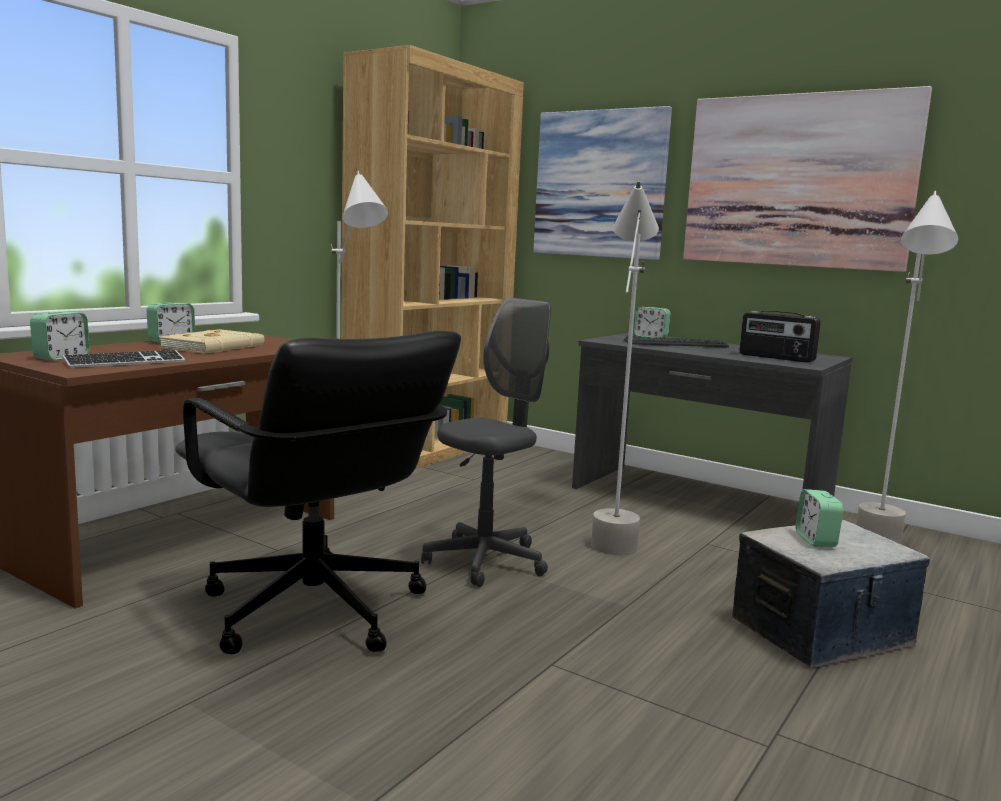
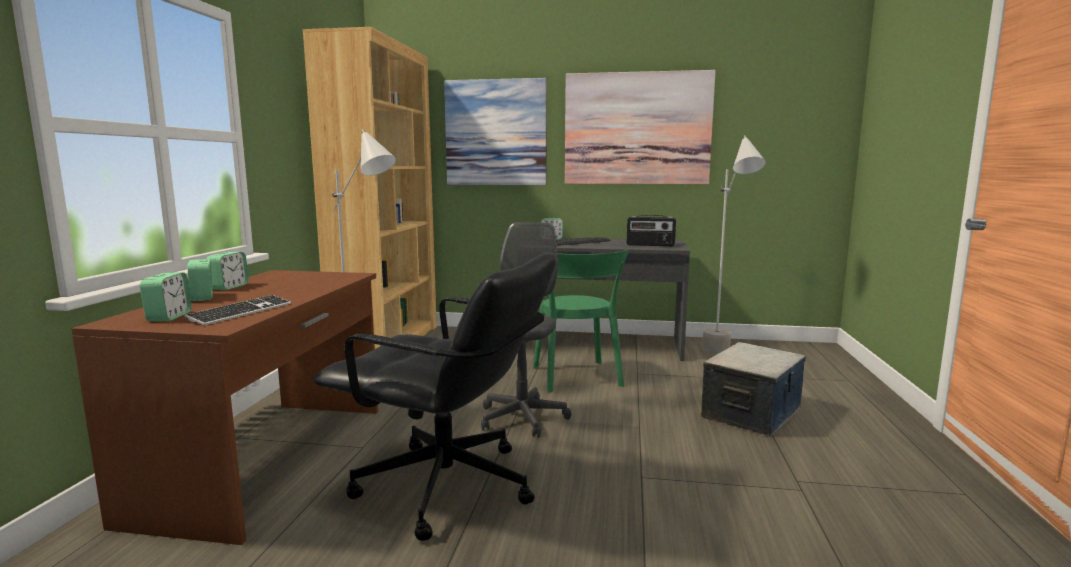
camera: 25 degrees left, 0 degrees up
(215, 347) = (280, 287): beige book -> none
(613, 532) = (577, 378): grey floor lamp -> green chair
(816, 540) = (745, 357): alarm clock -> alarm clock (202, 298)

